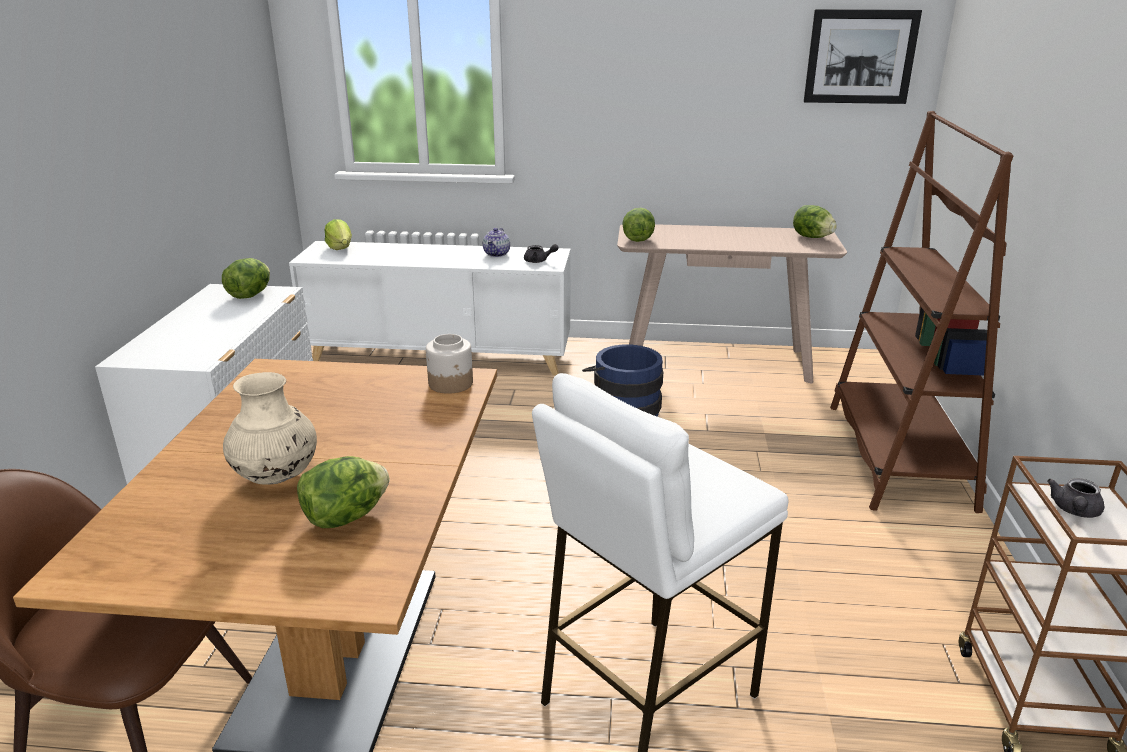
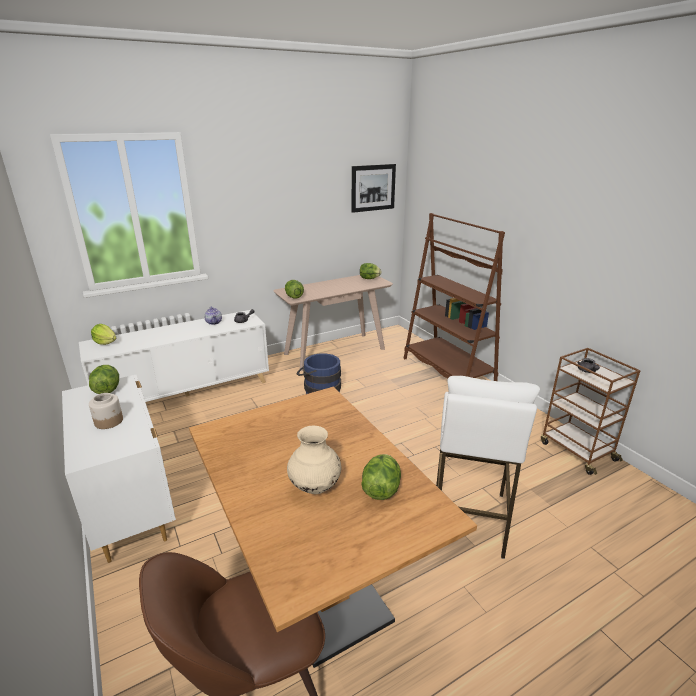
camera: 35 degrees left, 0 degrees up
(451, 384) = (324, 402): jar -> jar (109, 421)

